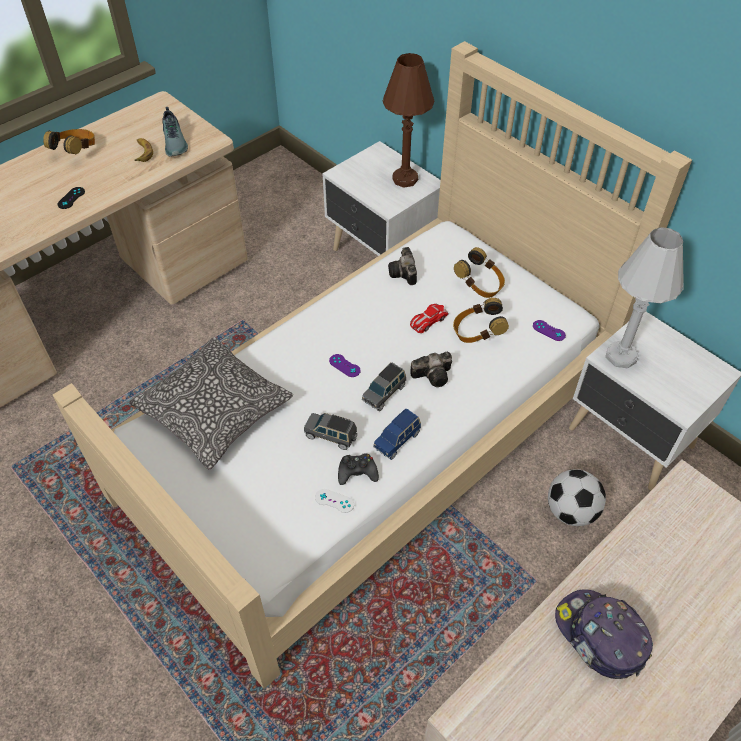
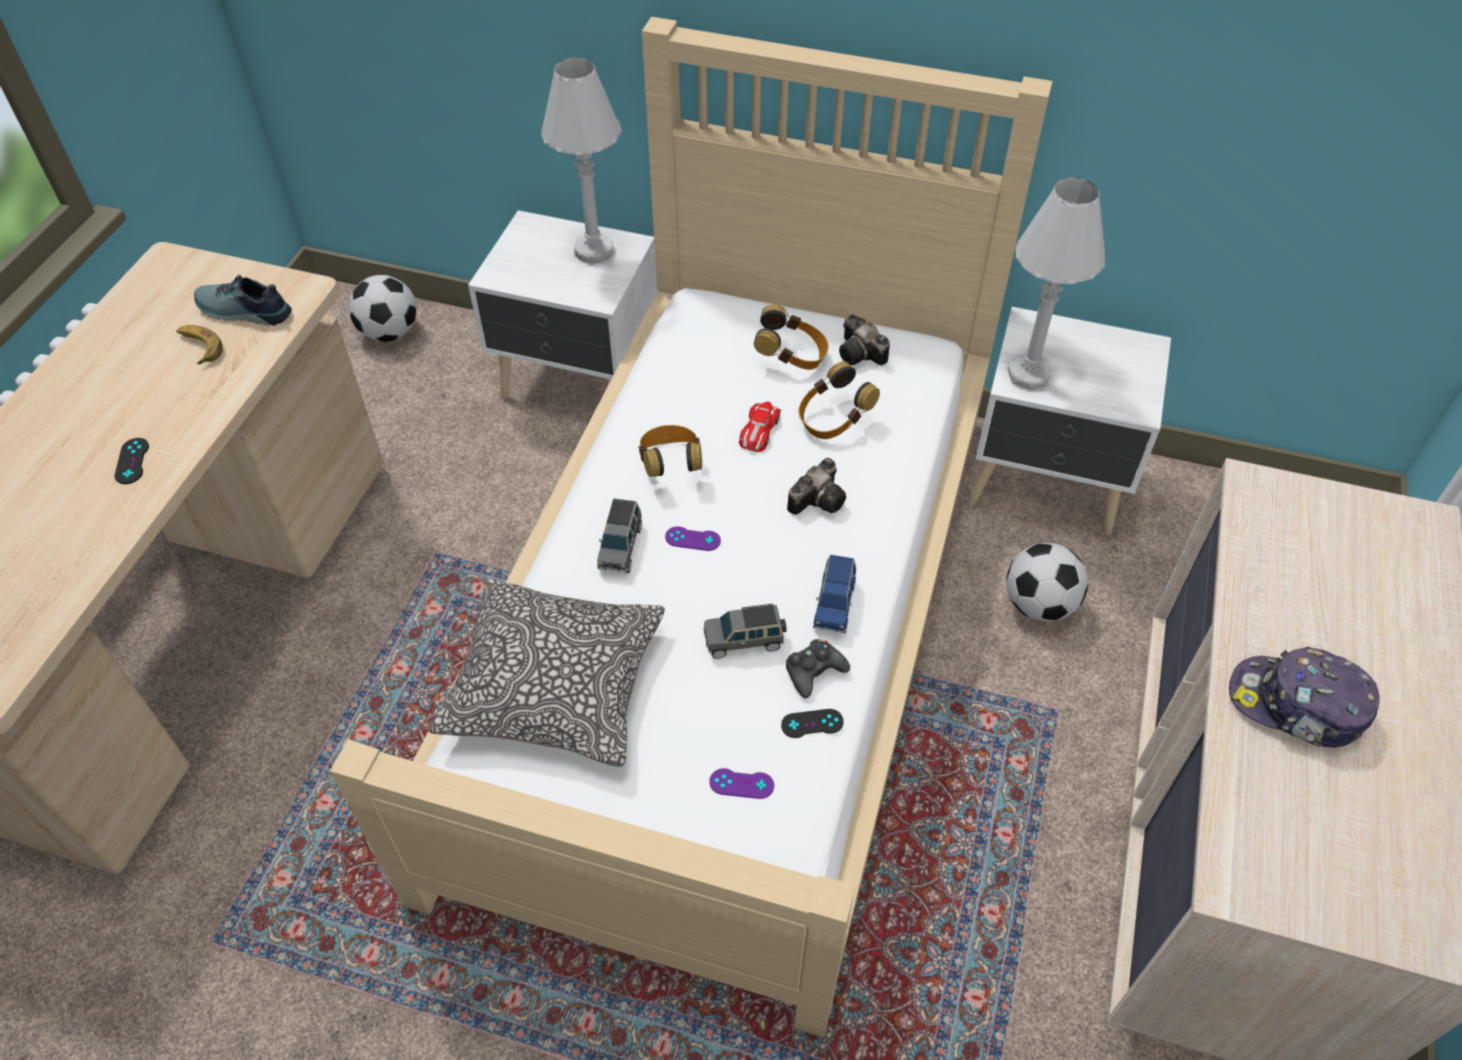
camera: 30 degrees left, 0 degrees up
(76, 152) = (81, 387): headphones -> headphones (671, 465)
(176, 142) = (243, 312): shoe -> shoe turned 150 degrees clockwise
(299, 190) = (390, 333): none -> football
(334, 501) = (812, 723): white game controller -> black game controller
(384, 393) = (772, 551): grey toy car -> grey toy car (620, 547)
(404, 274) = (682, 382): camera -> camera (861, 355)
(405, 179) = (594, 250): brown table lamp -> white table lamp
(549, 330) = (917, 380): purple game controller -> purple game controller (741, 784)

